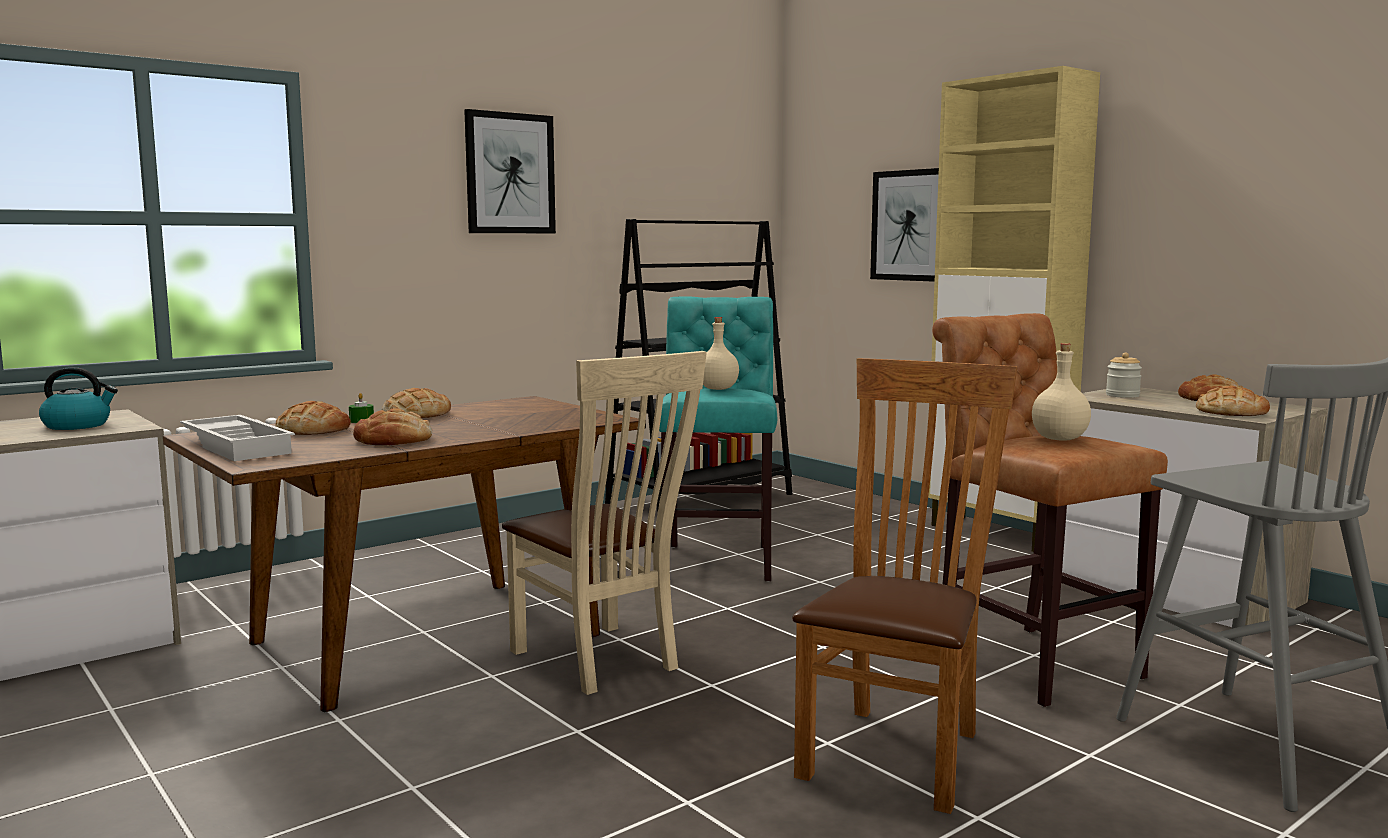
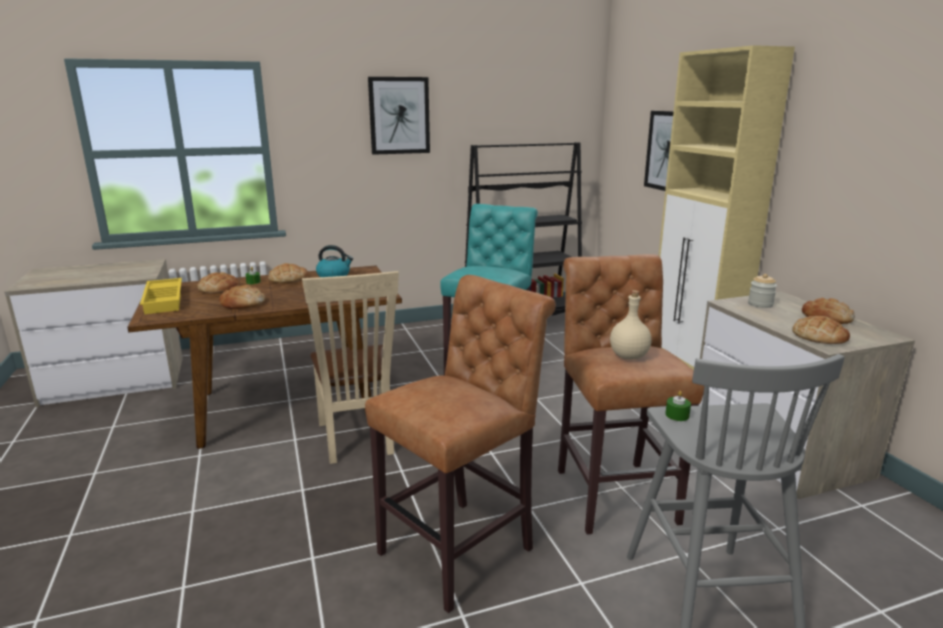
camera: 20 degrees right, 10 degrees up
(78, 425) = (124, 272): kettle -> kettle (334, 276)
(240, 446) = (165, 300): white tray -> yellow tray
(717, 389) = (485, 269): beige bottle -> none
(898, 750) = (462, 548): brown chair -> brown stool
(1194, 476) = (677, 415): none -> green candle

